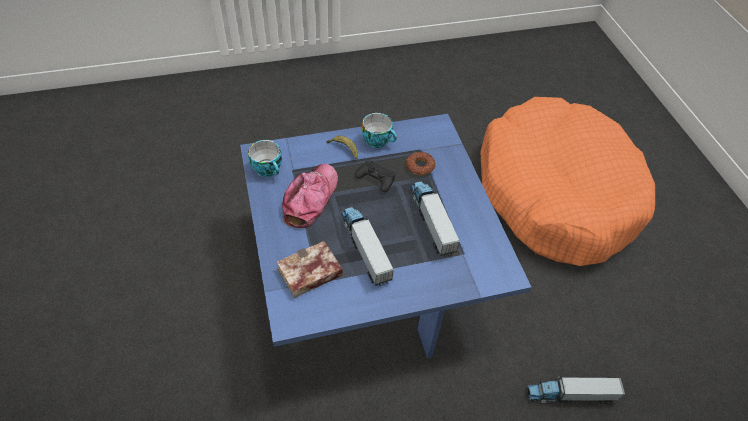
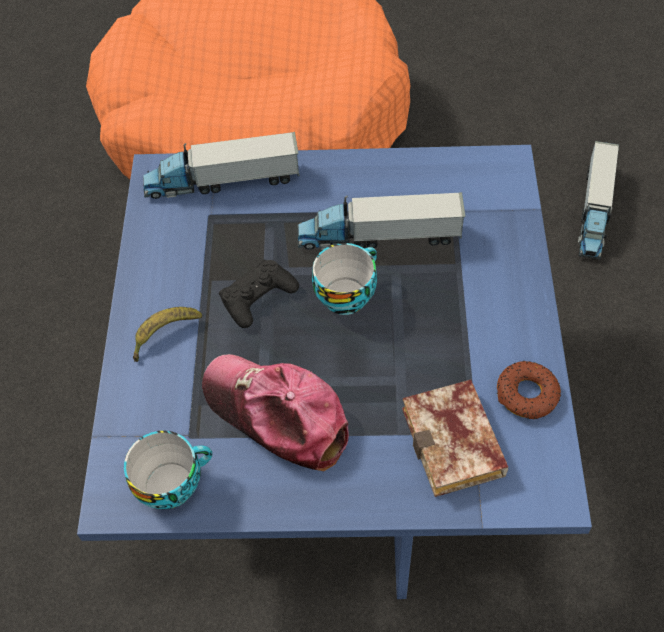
camera: 70 degrees left, 5 degrees up
(365, 248) = (416, 345): toy truck -> toy truck (222, 181)
(378, 140) = (163, 274): cup -> cup (346, 293)
(420, 166) = (249, 224): donut -> donut (527, 394)

